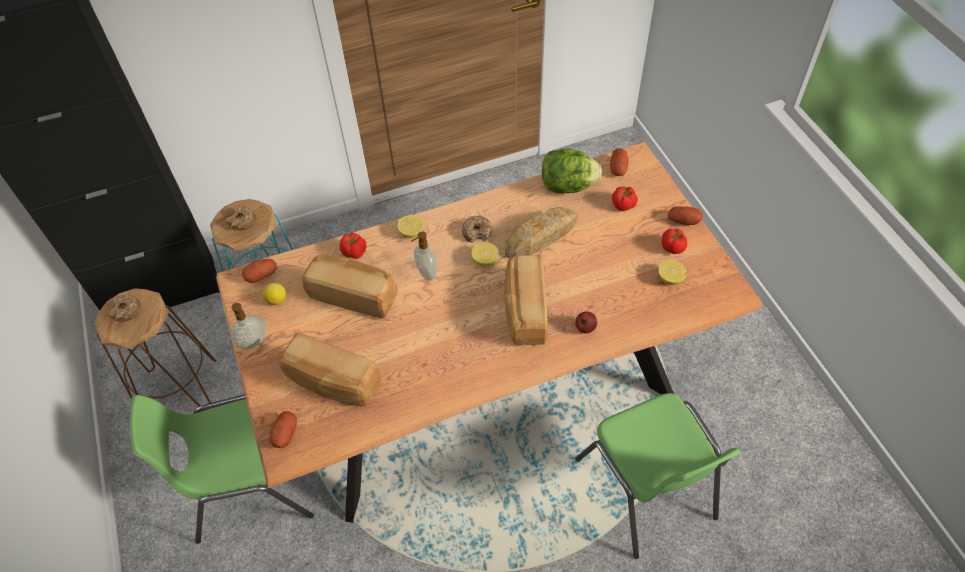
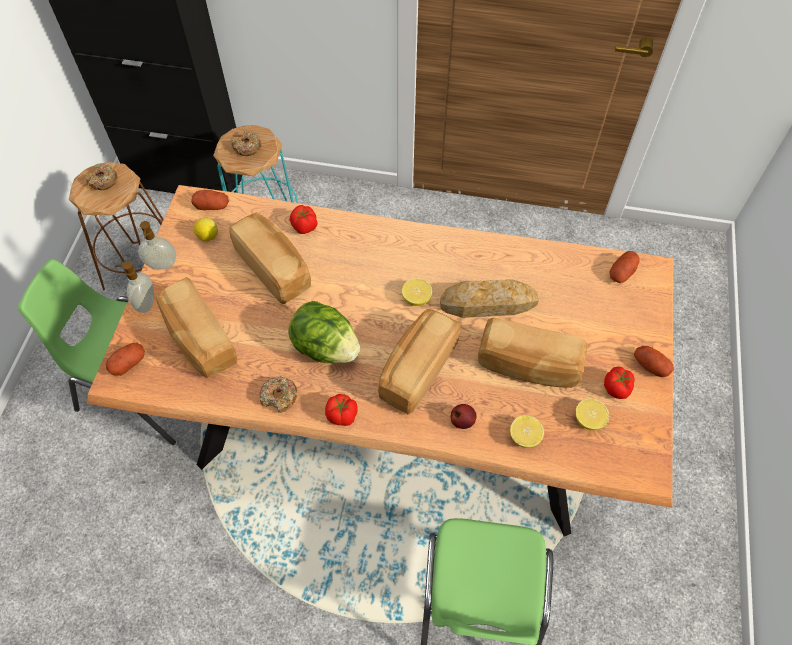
camera: 30 degrees right, 5 degrees up
(411, 233) = (368, 234): lemon -> lemon (524, 437)
(426, 273) = (353, 281): soap dispenser -> soap dispenser (145, 303)
(477, 232) = (429, 266): donut -> donut (279, 397)
(567, 186) = (554, 265): lettuce -> lettuce (325, 347)
(602, 265) = (528, 366): none -> bread
(623, 205) = (598, 315): tomato -> tomato (342, 416)

